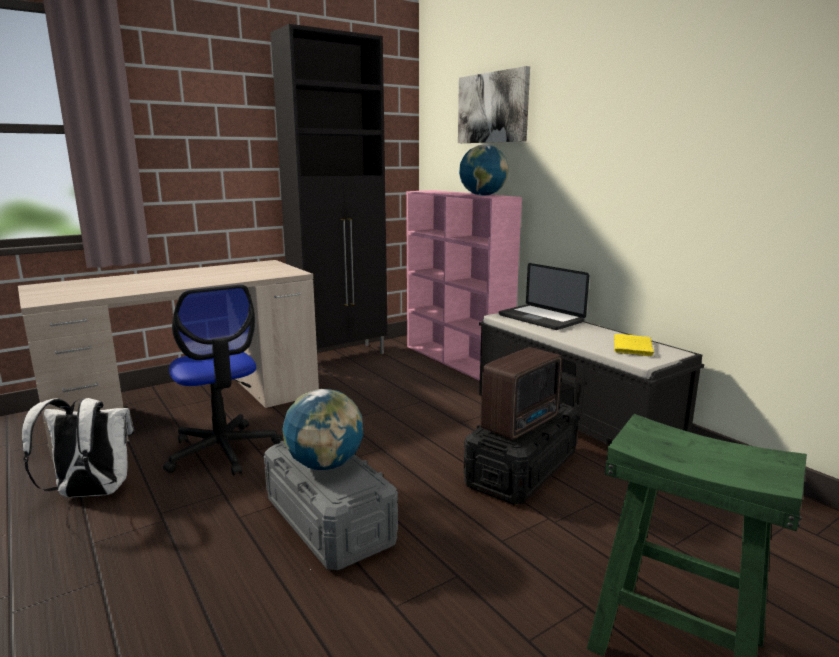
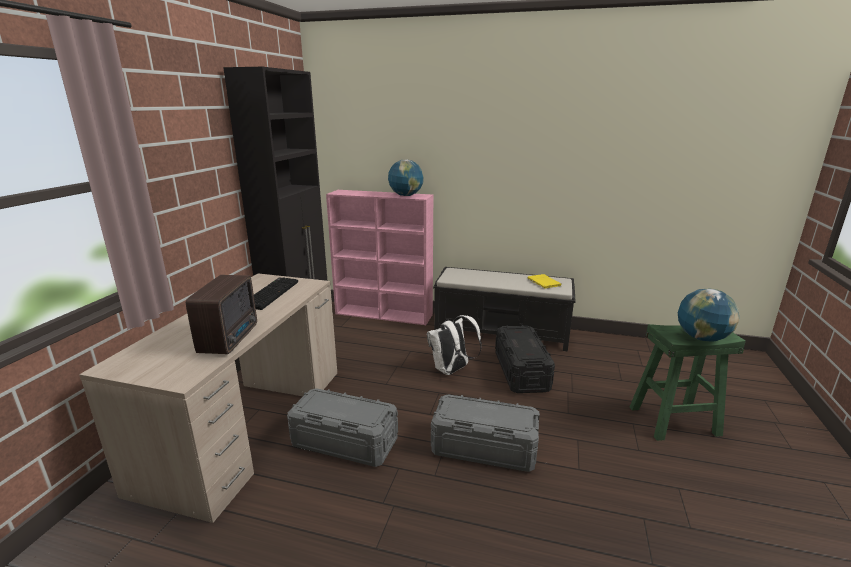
camera: 40 degrees left, 5 degrees up
(90, 493) = (305, 523): white backpack -> white backpack (451, 370)
(223, 451) = (345, 442): office chair -> grey storage box
(242, 272) = (270, 293): none -> keyboard
(325, 464) = (485, 413): globe -> globe (701, 338)
(493, 108) = (397, 130): picture -> none
(522, 423) = (527, 345): radio -> radio (231, 338)
(540, 318) = (470, 275): laptop -> none

